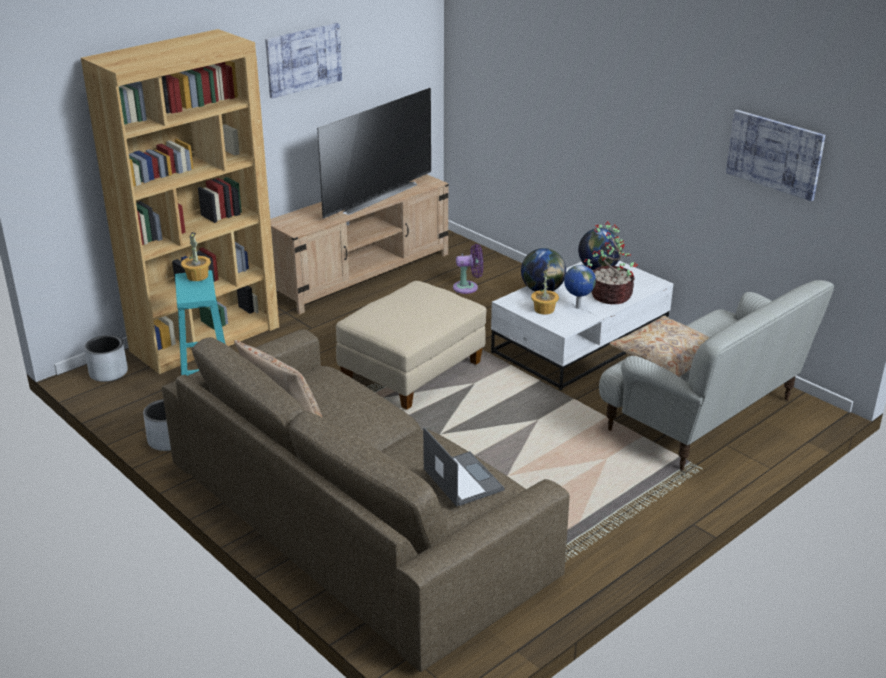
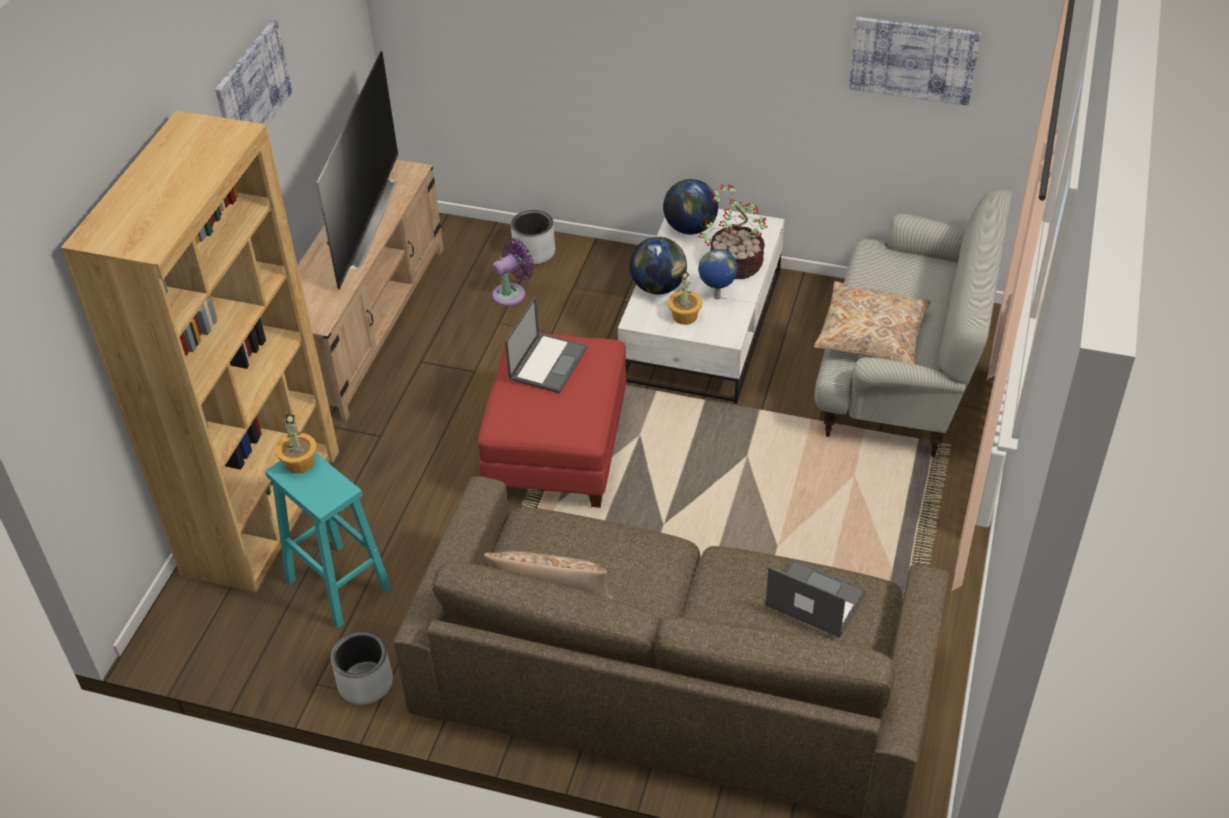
camera: 30 degrees left, 15 degrees up
(108, 373) = (187, 621): grey planter -> grey planter (534, 252)
(411, 371) = (556, 449): beige ottoman -> red ottoman
(419, 297) = (548, 362): none -> laptop

